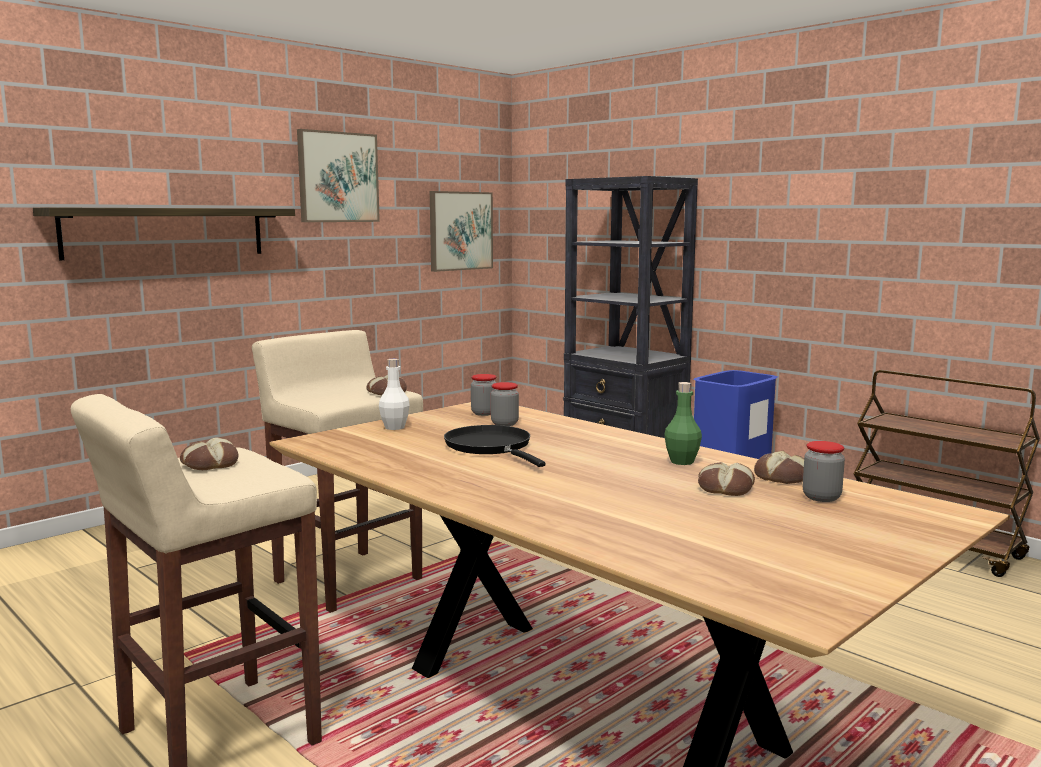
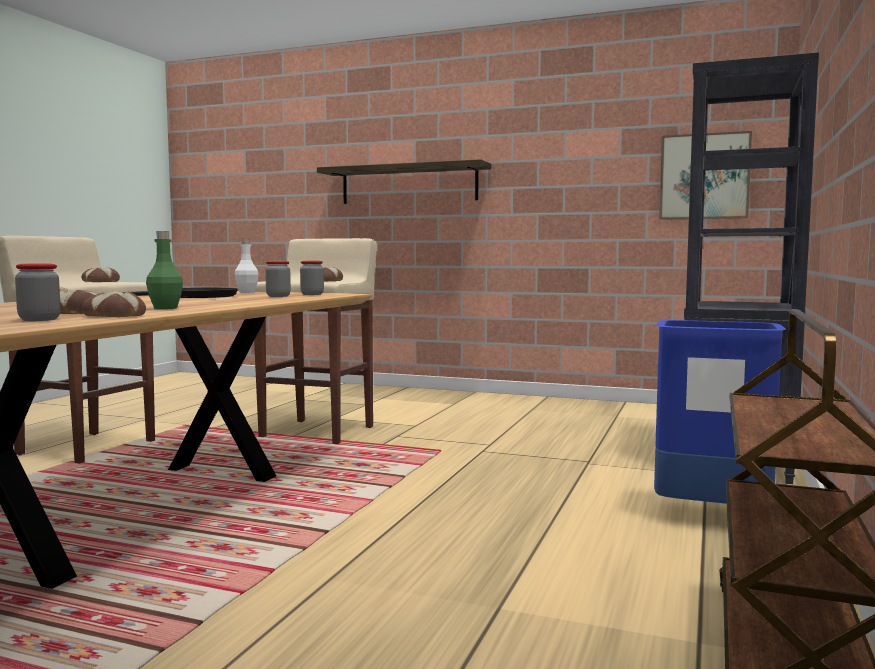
camera: 65 degrees right, 5 degrees down
(338, 177) = (554, 132): picture -> none

